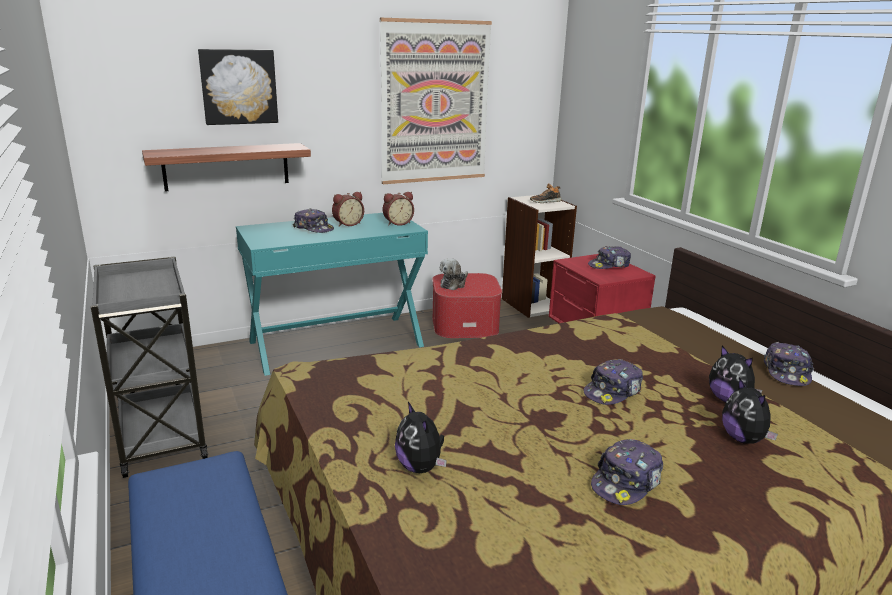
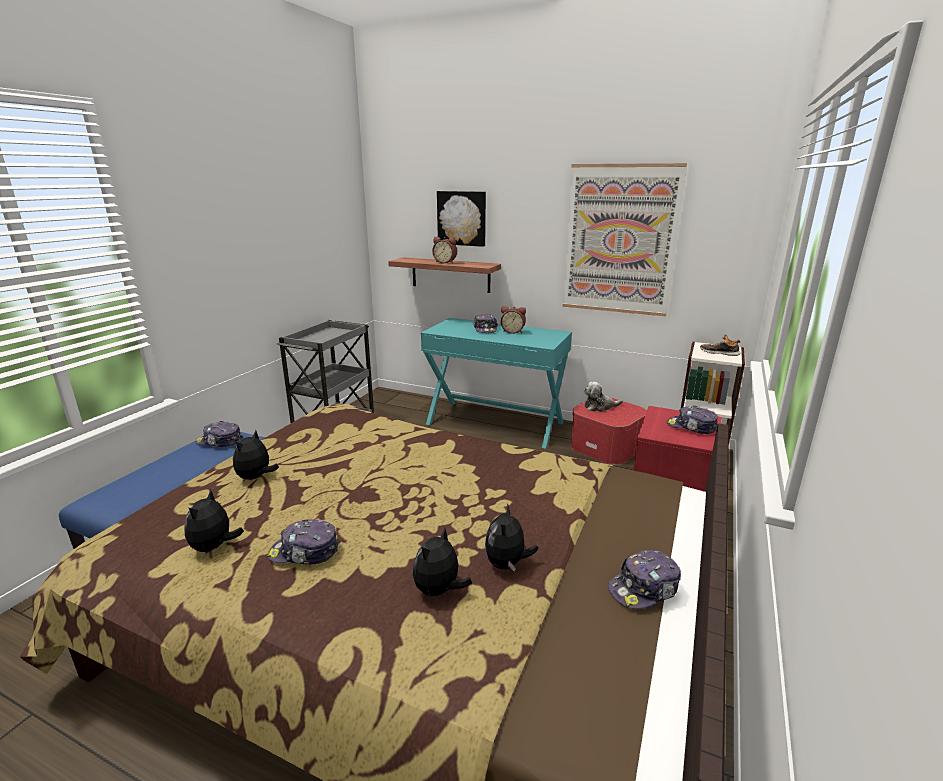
camera: 50 degrees right, 0 degrees up
(397, 223) = (547, 339): alarm clock -> alarm clock (445, 262)
(556, 536) = (214, 547): none -> plush toy
(613, 391) = (441, 506): cap -> cap (219, 441)

